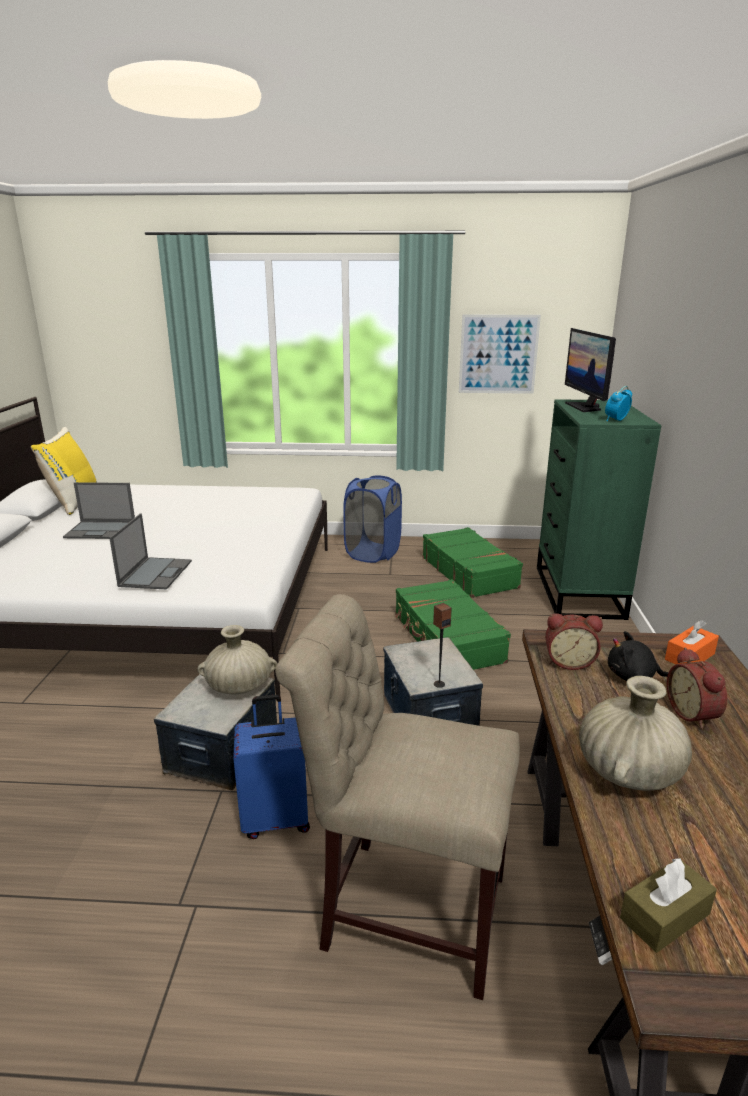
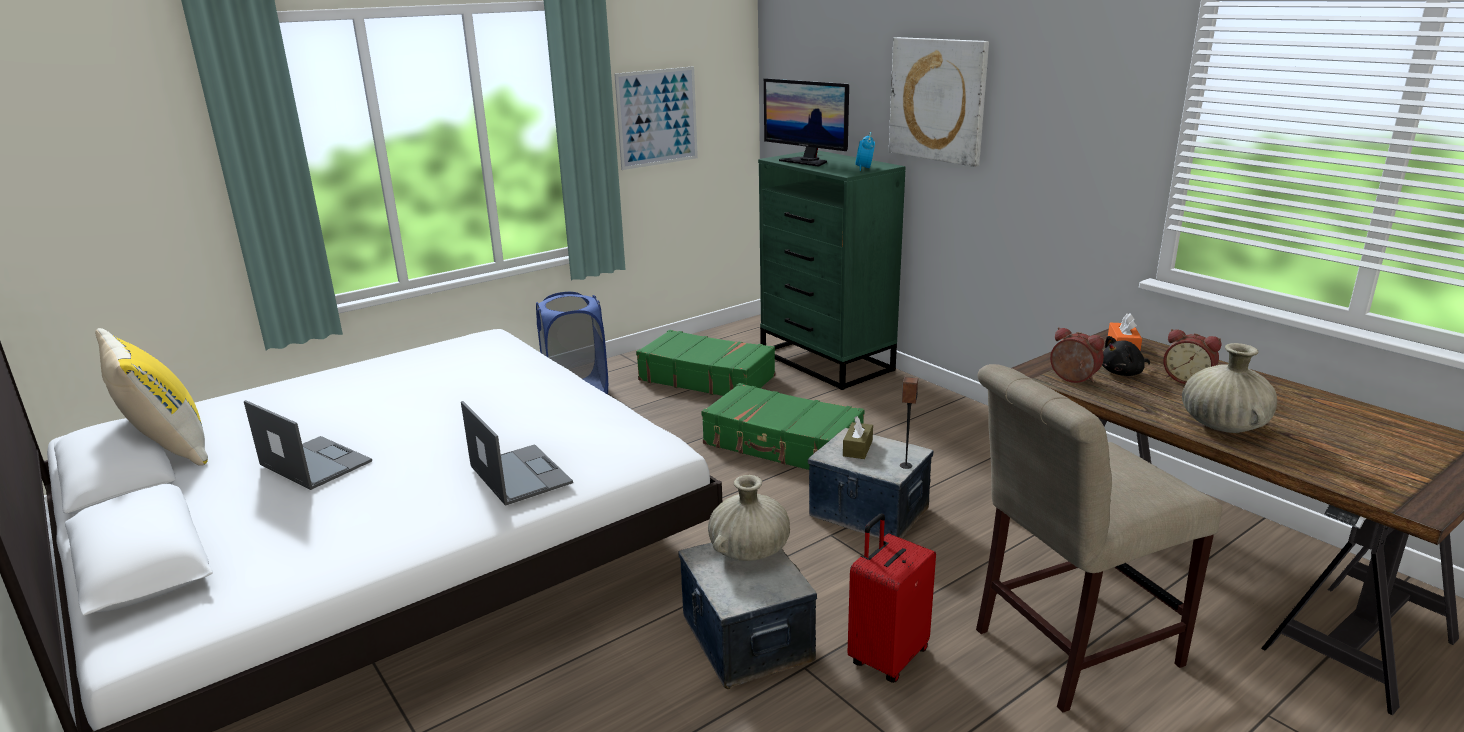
camera: 40 degrees left, 0 degrees up
(101, 530) = (314, 463): laptop -> laptop turned 105 degrees counterclockwise
(276, 819) = (887, 657): blue suitcase -> red suitcase
(568, 661) = (1072, 379): alarm clock -> alarm clock turned 105 degrees counterclockwise
(664, 916) = (1362, 481): brown tissue box -> brown tissue box (857, 448)
(690, 361) = (938, 100): none -> picture

